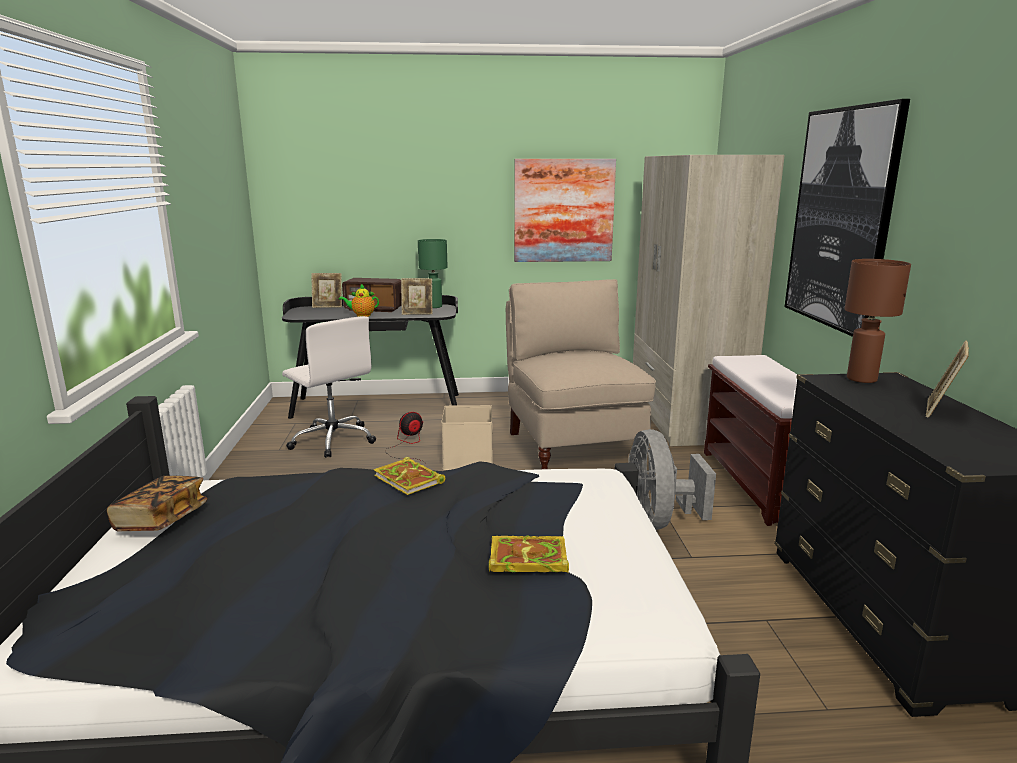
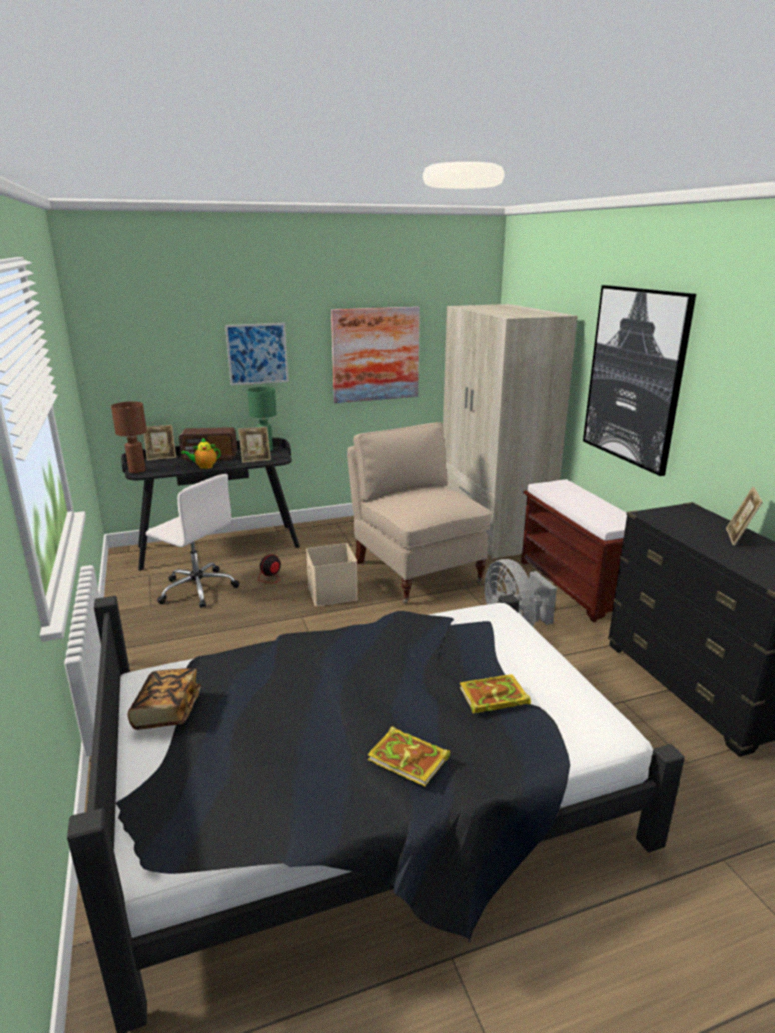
camera: 15 degrees left, 5 degrees up
(410, 480) = (356, 638): book -> book (410, 759)
(433, 204) = (257, 354): none -> picture
(861, 379) = (672, 512): brown table lamp -> brown table lamp (136, 471)

